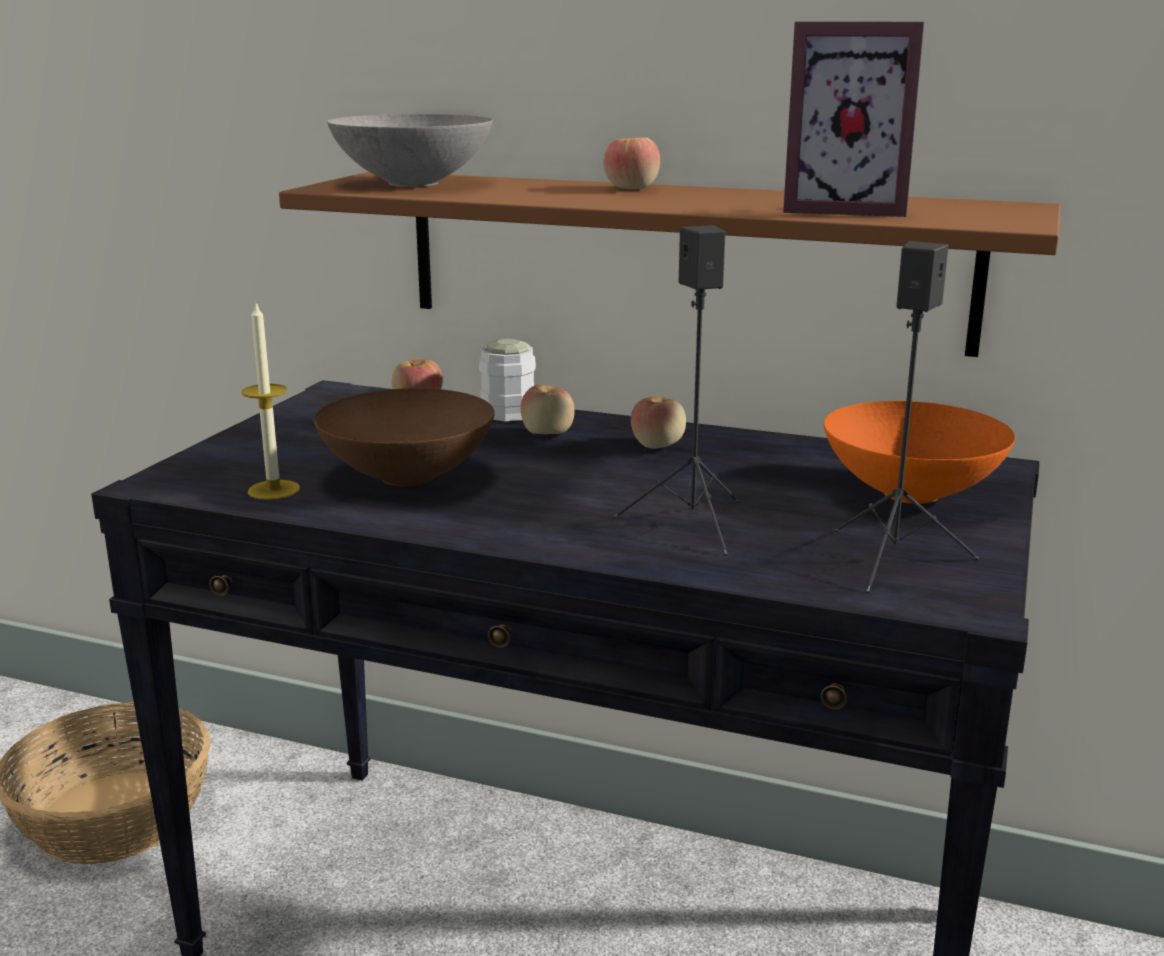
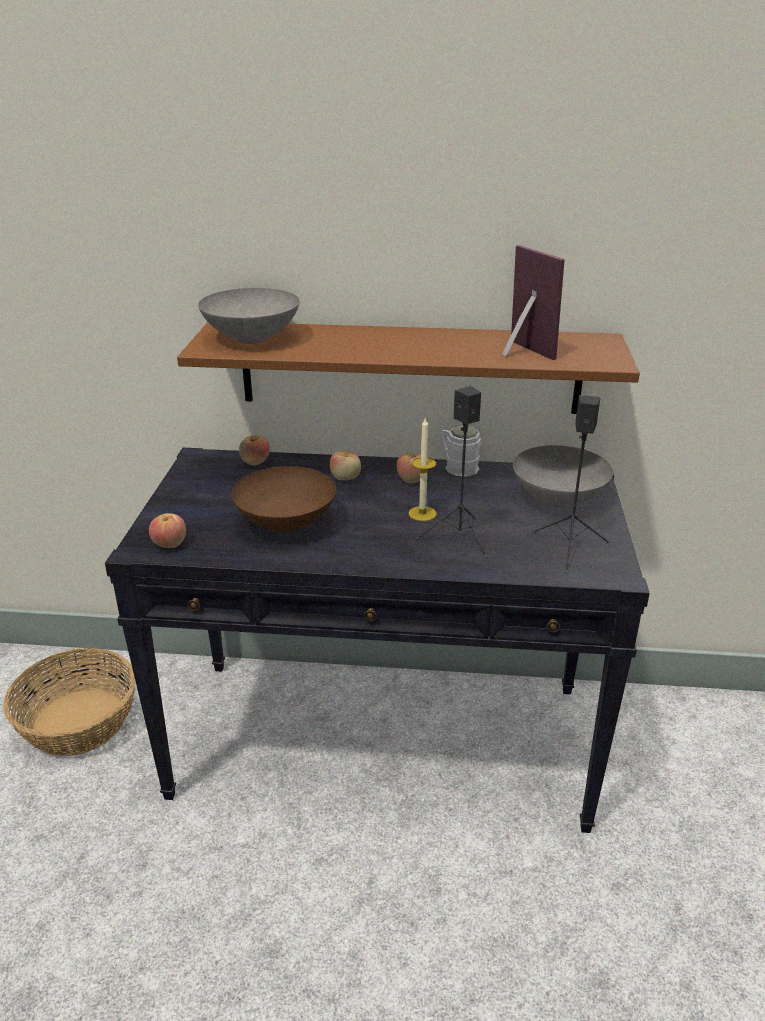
camera: 15 degrees left, 10 degrees up
(274, 490) = (214, 545): candle -> candle (422, 513)
(502, 409) = (308, 460): white mug -> white mug (456, 466)
(631, 188) = (385, 334): apple -> apple (169, 544)
(845, 209) = (519, 353): picture frame -> picture frame turned 120 degrees counterclockwise
(913, 494) = (559, 500): orange bowl -> grey bowl

